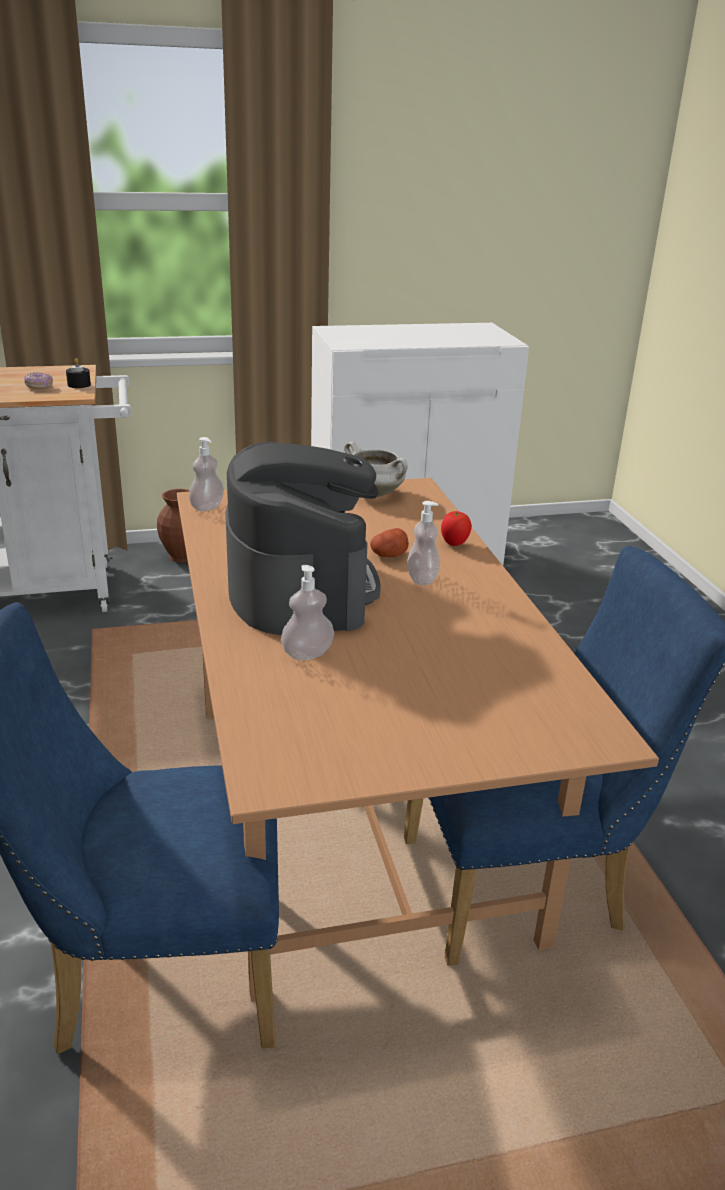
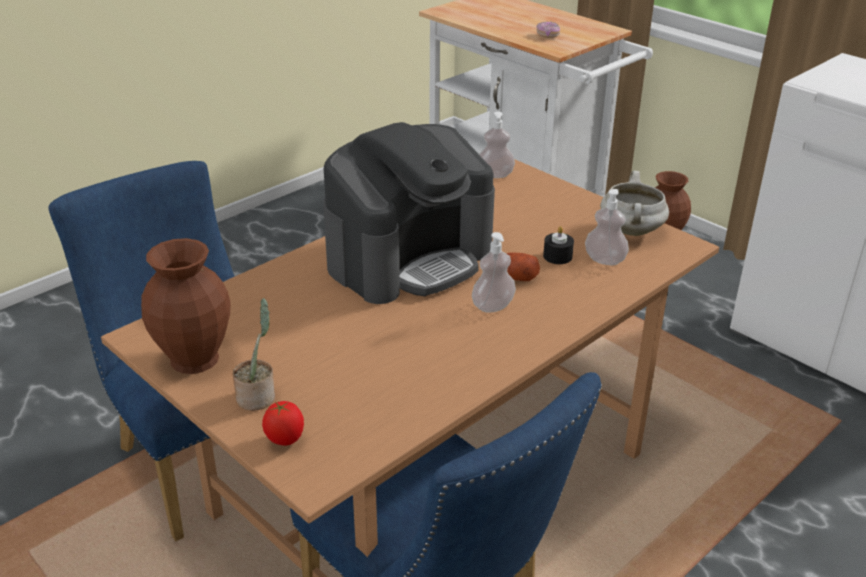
camera: 60 degrees right, 5 degrees up
(79, 385) = (577, 43): black candle -> black candle (557, 256)
(307, 654) = (313, 295): soap dispenser -> soap dispenser (604, 260)
(353, 755) = (196, 358): none -> brown vase
(454, 544) = (584, 301): tomato -> tomato (285, 440)
(457, 734) = (258, 396): none -> potted plant

